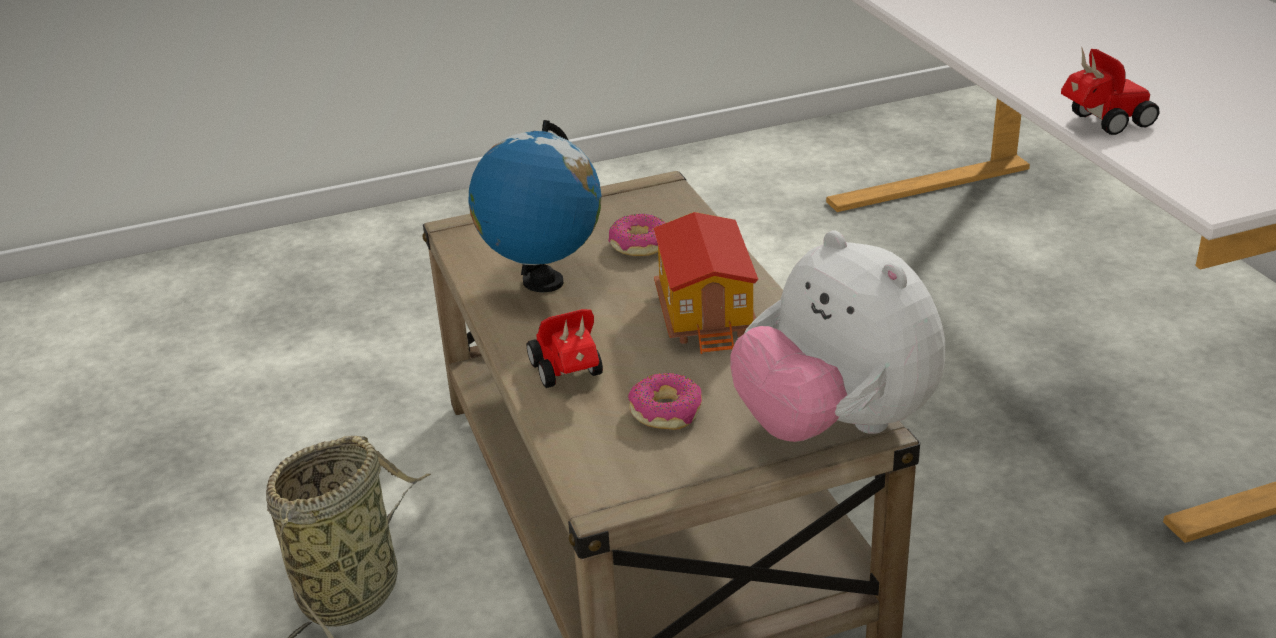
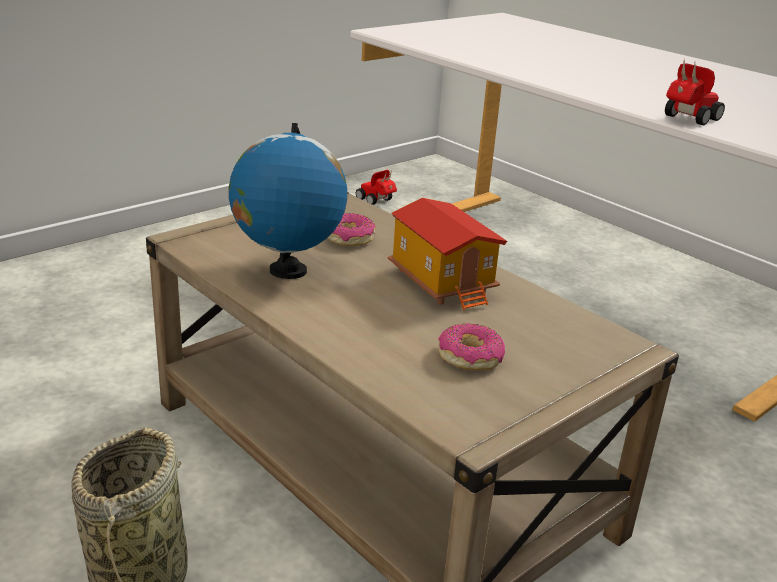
camera: 25 degrees left, 5 degrees down
(569, 376) = (365, 339): toy car -> toy car (377, 201)
(835, 425) = (608, 349): plush toy -> none

